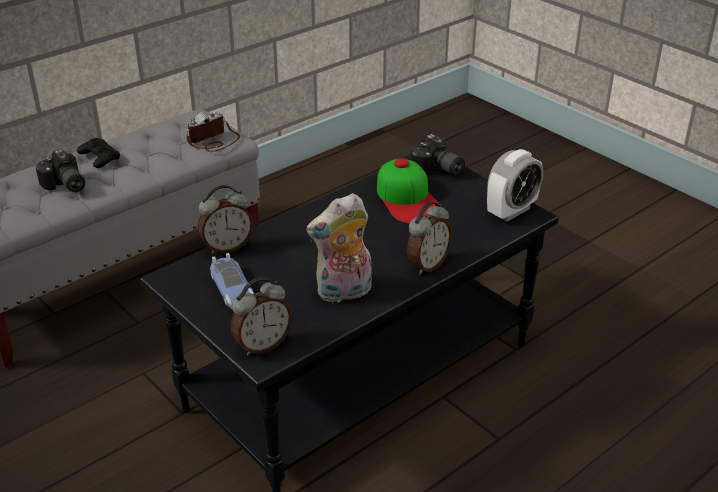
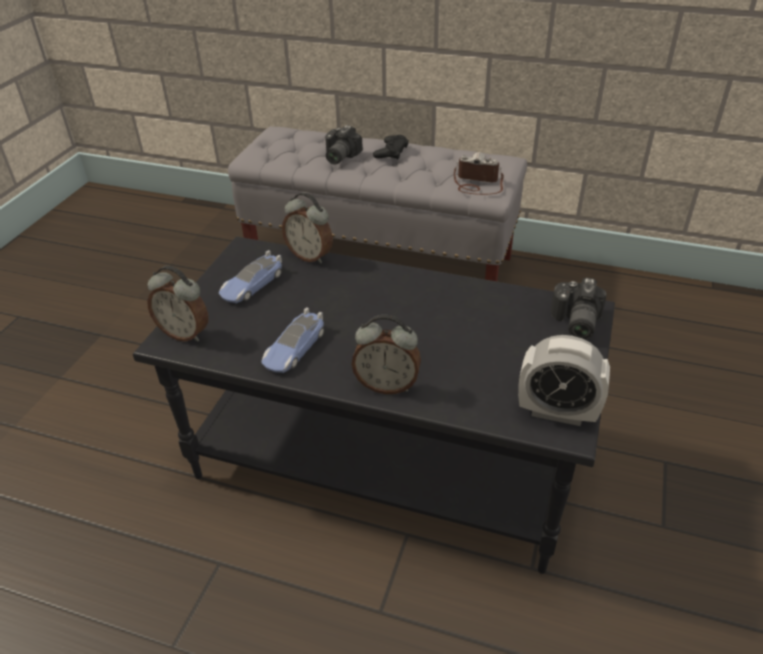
camera: 60 degrees right, 5 degrees up
(344, 293) = (294, 348): plush toy -> toy car
(408, 199) = (495, 325): cap -> none

